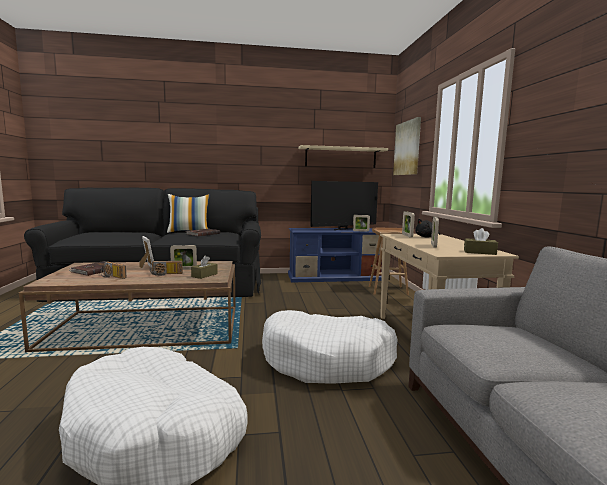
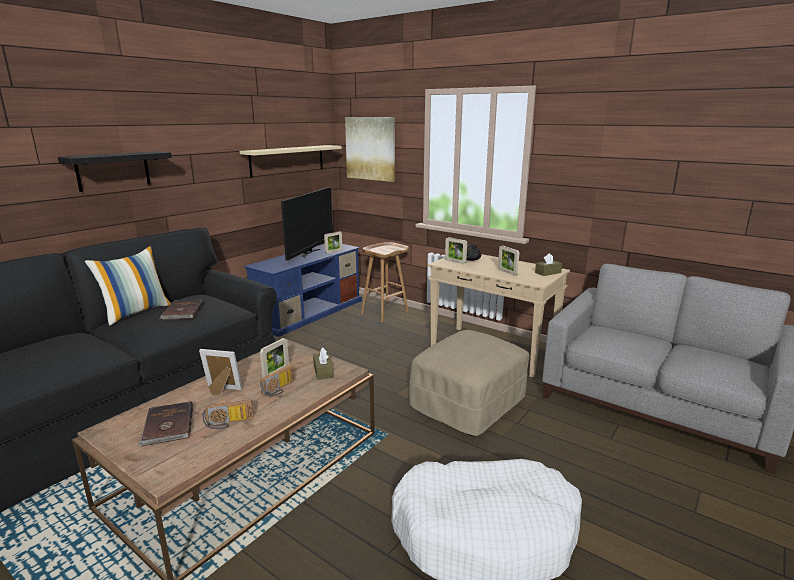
camera: 45 degrees left, 10 degrees up
(209, 150) = (113, 171): none -> black shelf
(327, 360) = (468, 405): white dog bed -> beige ottoman

